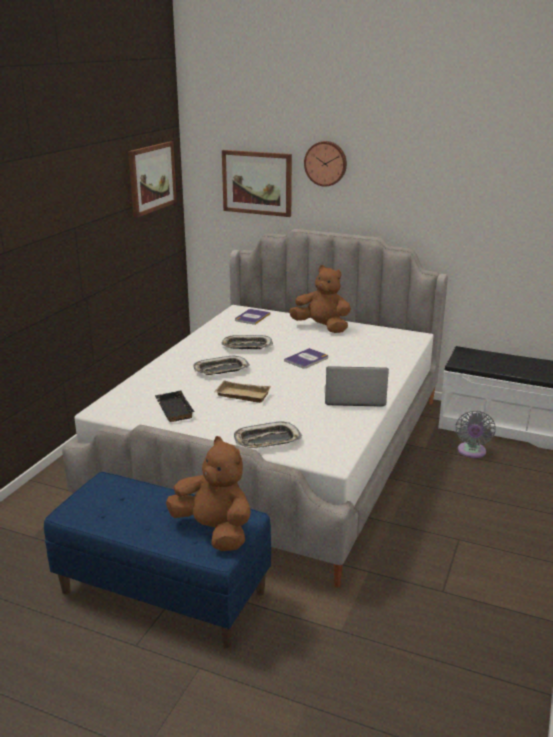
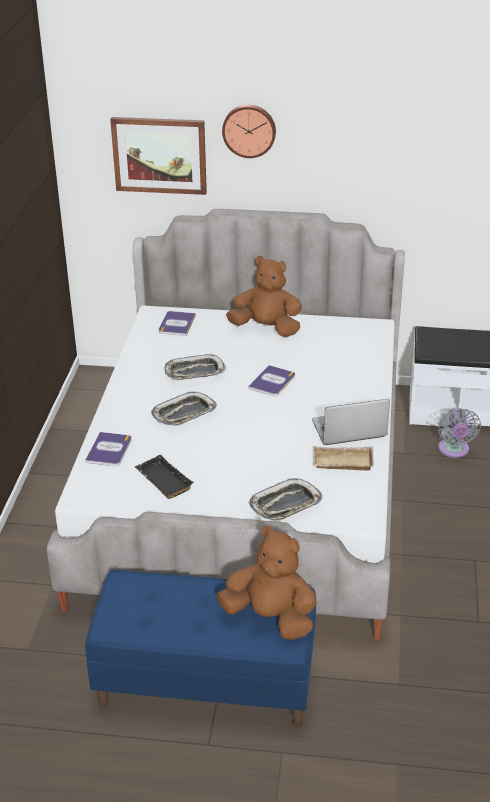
camera: 15 degrees left, 10 degrees up
(145, 384) = (109, 450): none -> book
(151, 178) = (33, 170): picture -> none
(241, 396) = (227, 448): beige tray -> beige tray (342, 463)

